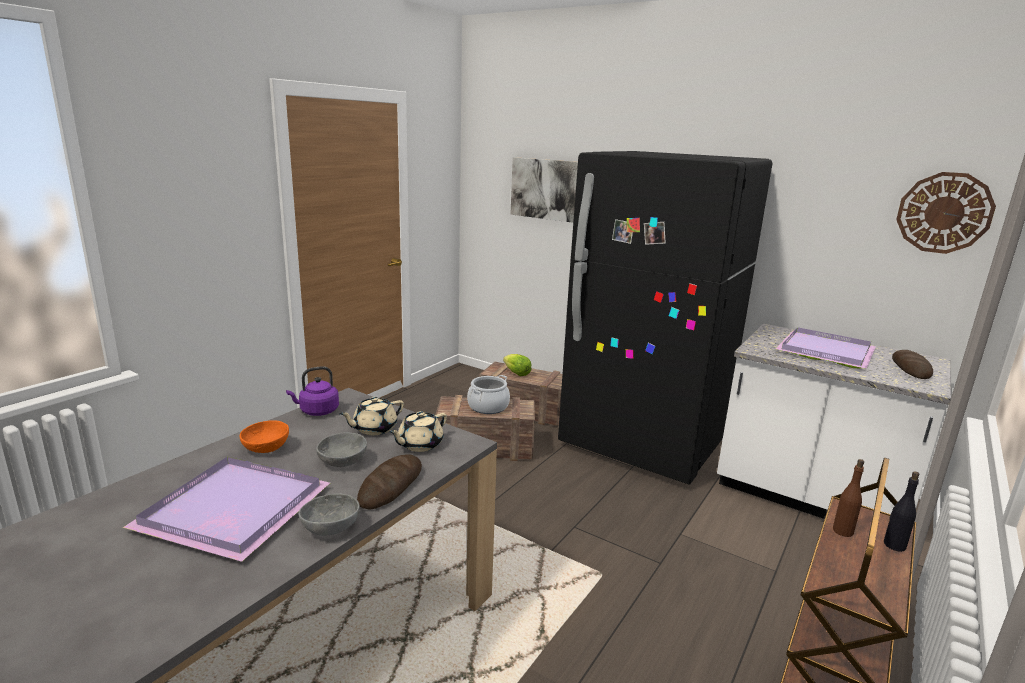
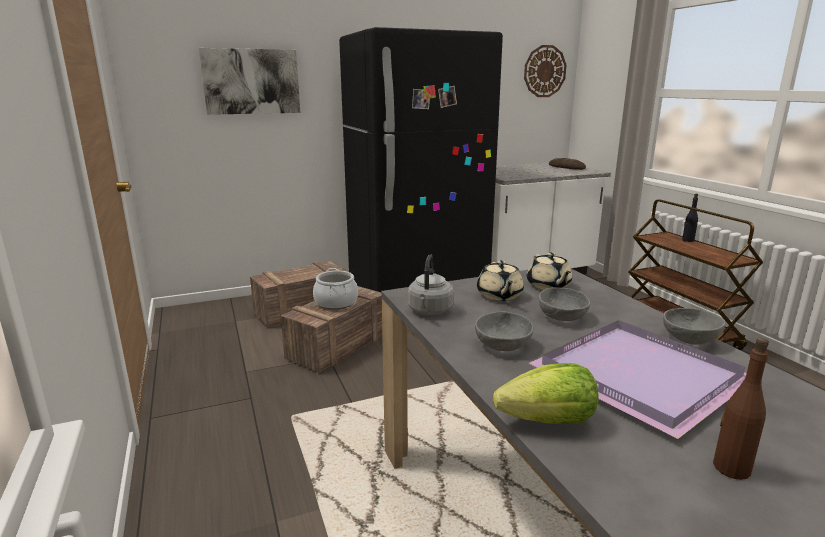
camera: 55 degrees left, 0 degrees up
(265, 449) = (503, 346): orange bowl -> grey bowl
(317, 411) = (430, 311): purple kettle -> grey kettle
(391, 486) = (621, 307): bread -> none
(516, 373) = (292, 275): lettuce -> lettuce (548, 422)
(824, 350) = (524, 170): purple tray -> none
(842, 531) = (669, 244): brown bottle -> brown bottle (731, 468)

